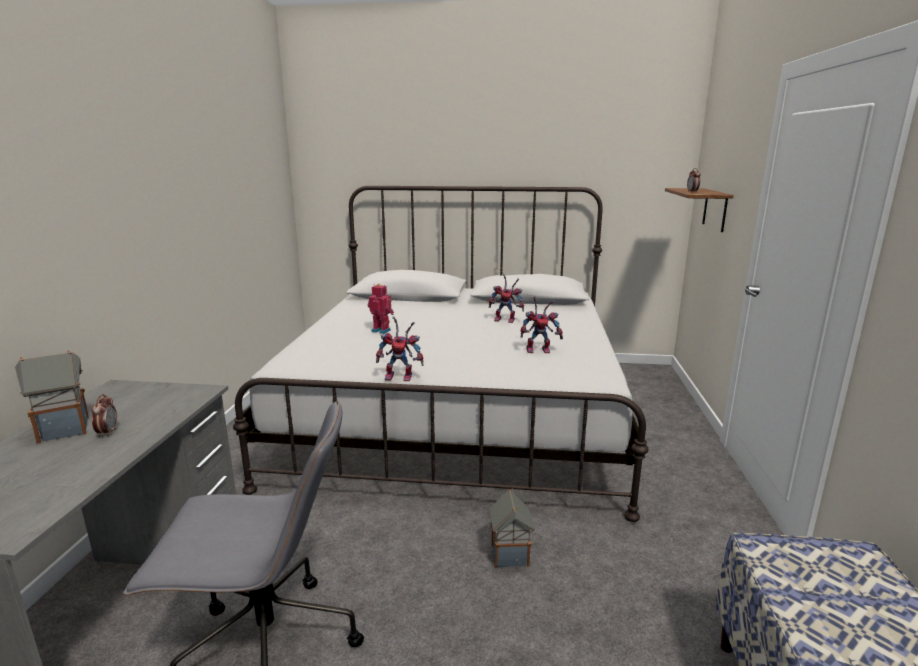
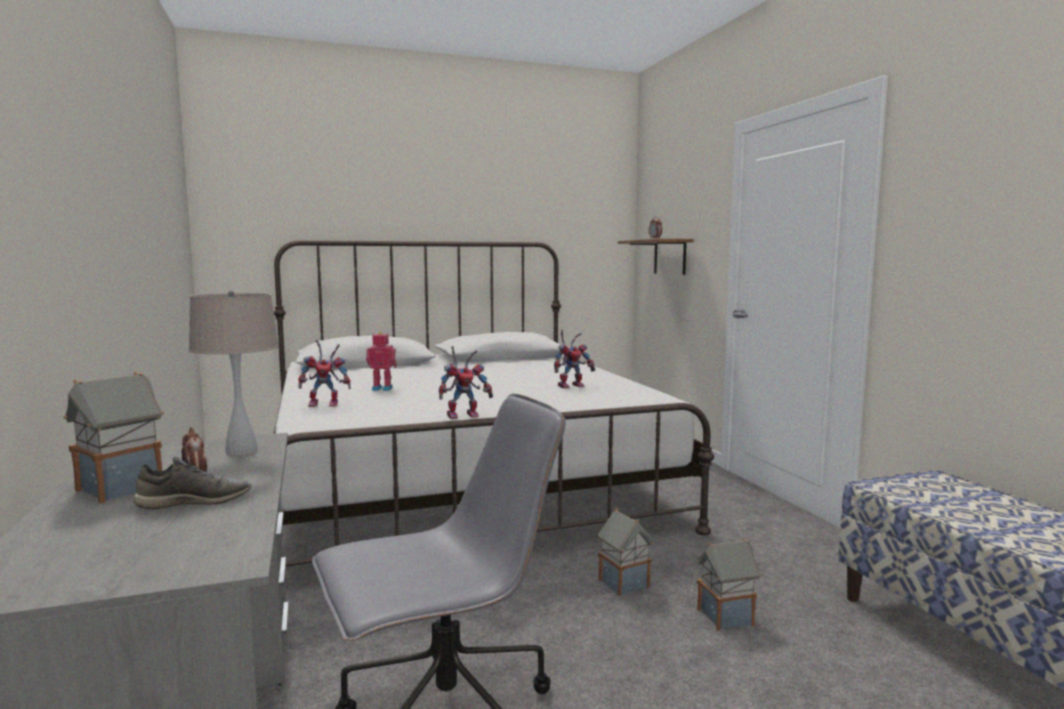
camera: 25 degrees left, 10 degrees down
(81, 456) = (195, 501): none -> grey shoe
(173, 402) = (241, 451): none -> beige table lamp
(506, 320) = (506, 371): toy robot -> toy robot (326, 404)
(572, 623) = (726, 616): none -> toy house

